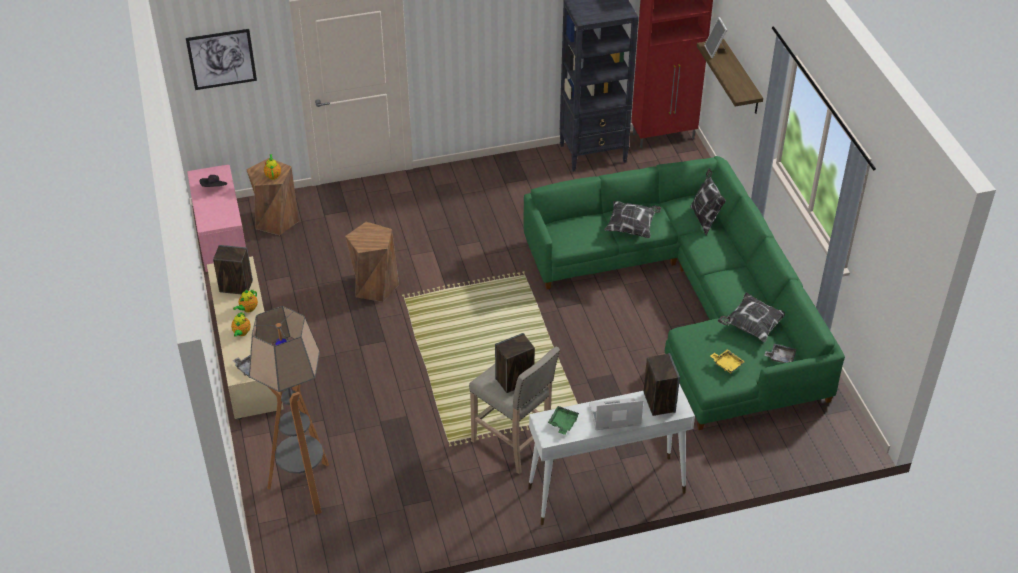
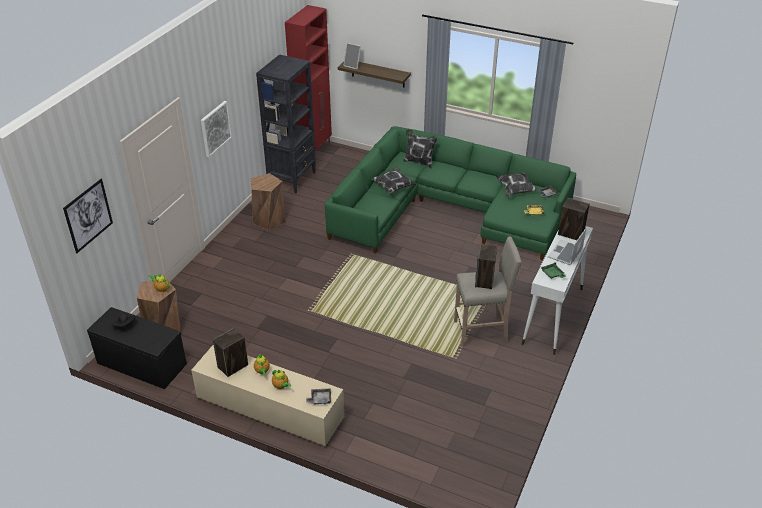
camera: 50 degrees left, 5 degrees down
(220, 237) = (140, 364): pink bench -> black bench
(304, 487) = (422, 444): floor lamp -> none
(374, 286) = (284, 317): brown stool -> brown stool (269, 220)
(464, 40) = (215, 128): none -> picture

